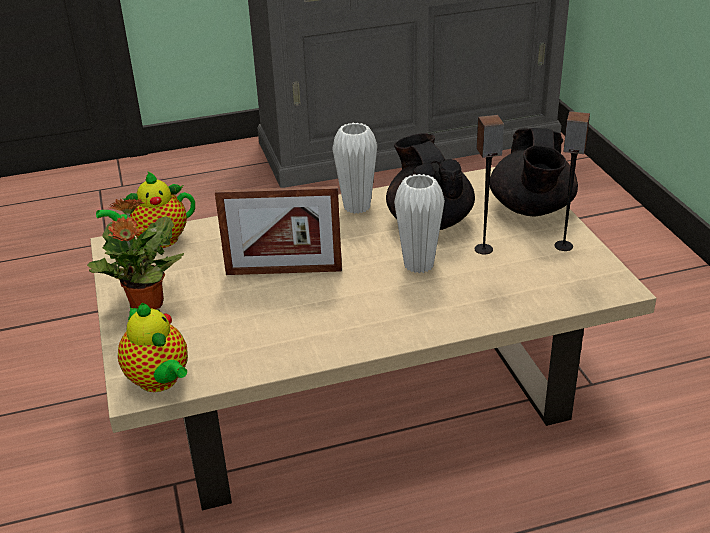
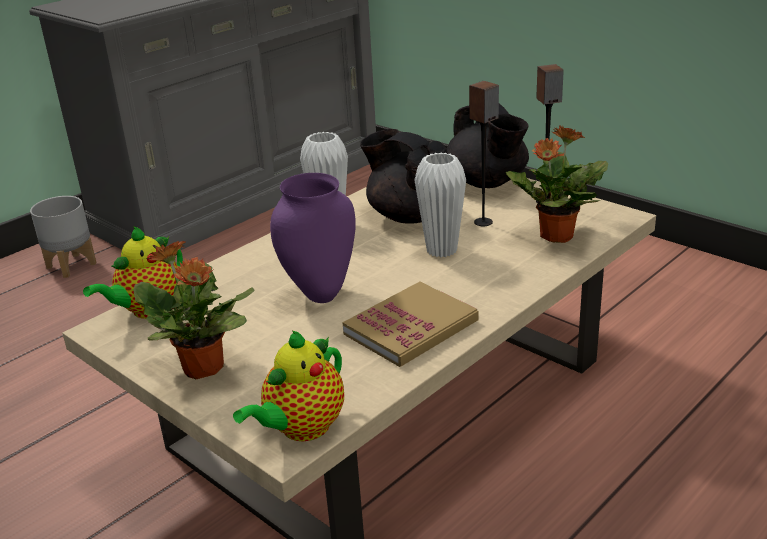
camera: 30 degrees left, 5 degrees down
(160, 381) = (301, 429): teapot -> teapot turned 105 degrees clockwise
(224, 171) = (70, 266): none -> grey planter
(284, 271) = (320, 294): picture frame -> purple vase
(319, 329) = (411, 328): none -> book
(531, 286) = (555, 236): none -> potted plant

